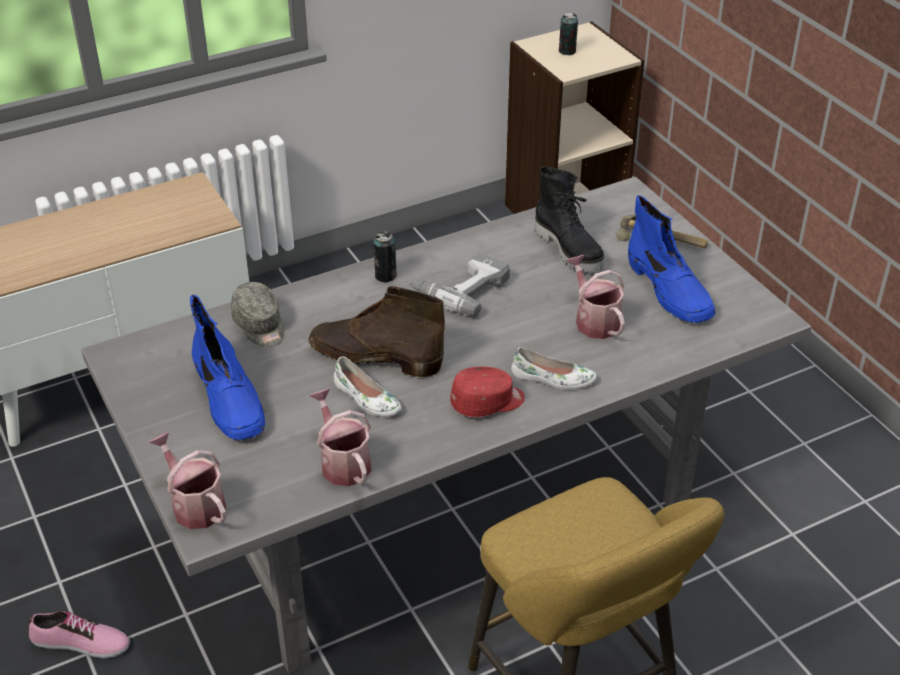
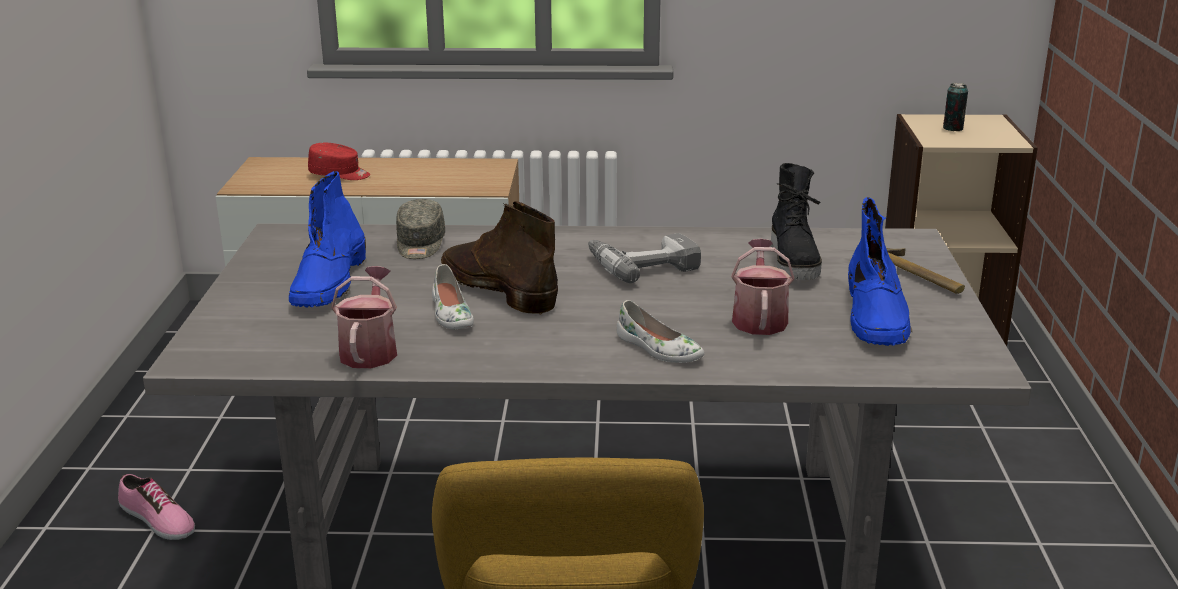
camera: 30 degrees right, 15 degrees down
(194, 504) = (205, 340): watering can -> none
(385, 276) = (579, 239): can -> none
(488, 403) = (566, 348): red cap -> red cap (339, 174)

